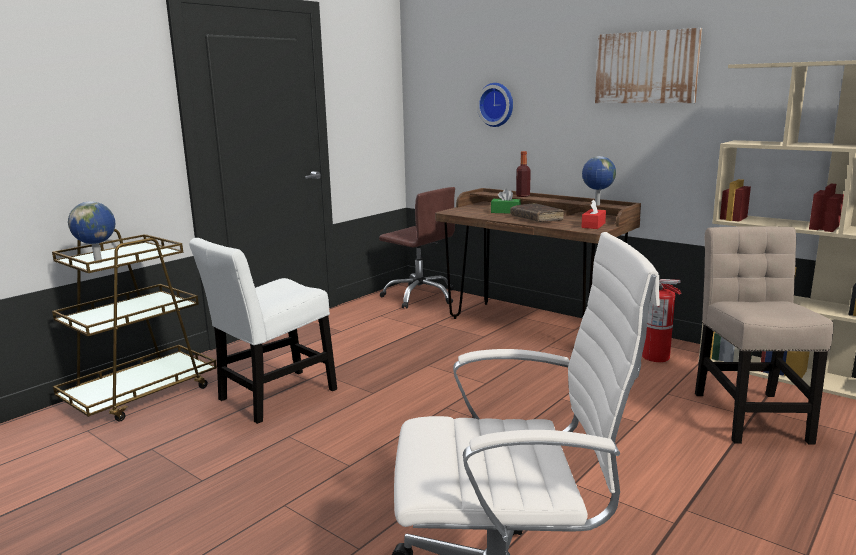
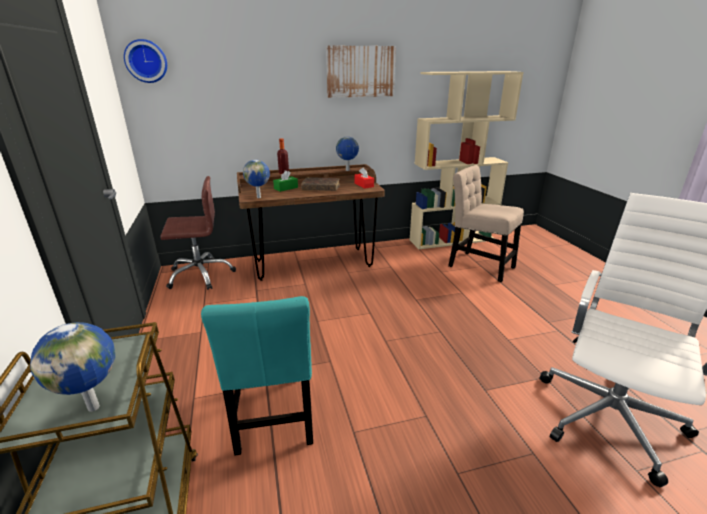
camera: 55 degrees left, 10 degrees up
(273, 397) = (274, 416): white chair -> turquoise chair
(459, 213) = (259, 197): none -> globe
(497, 104) = (238, 101): wall clock -> wall clock (146, 61)
(656, 357) = (401, 254): fire extinguisher -> none

